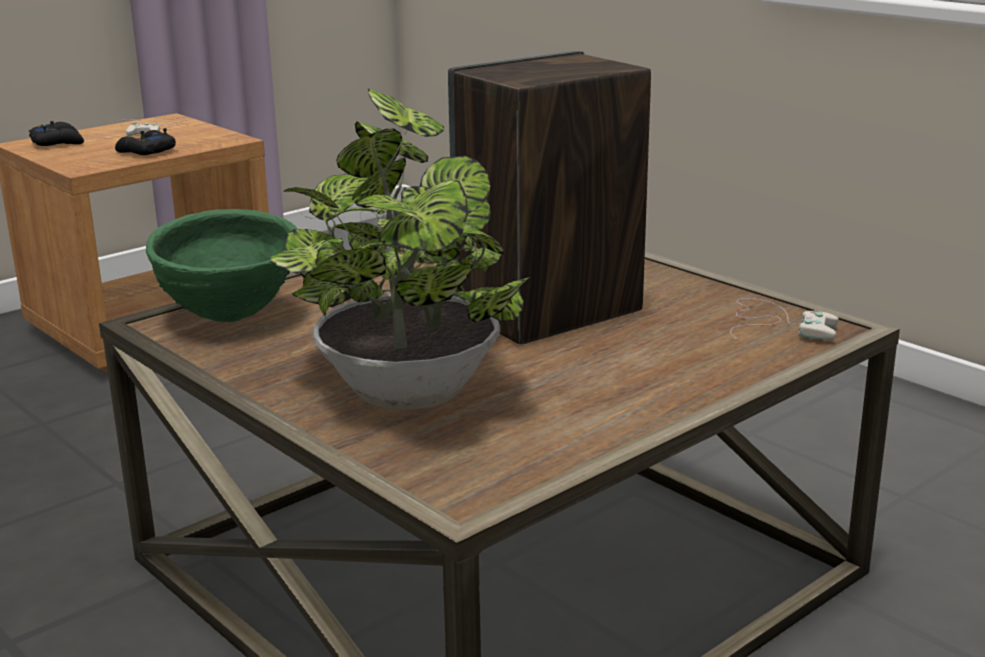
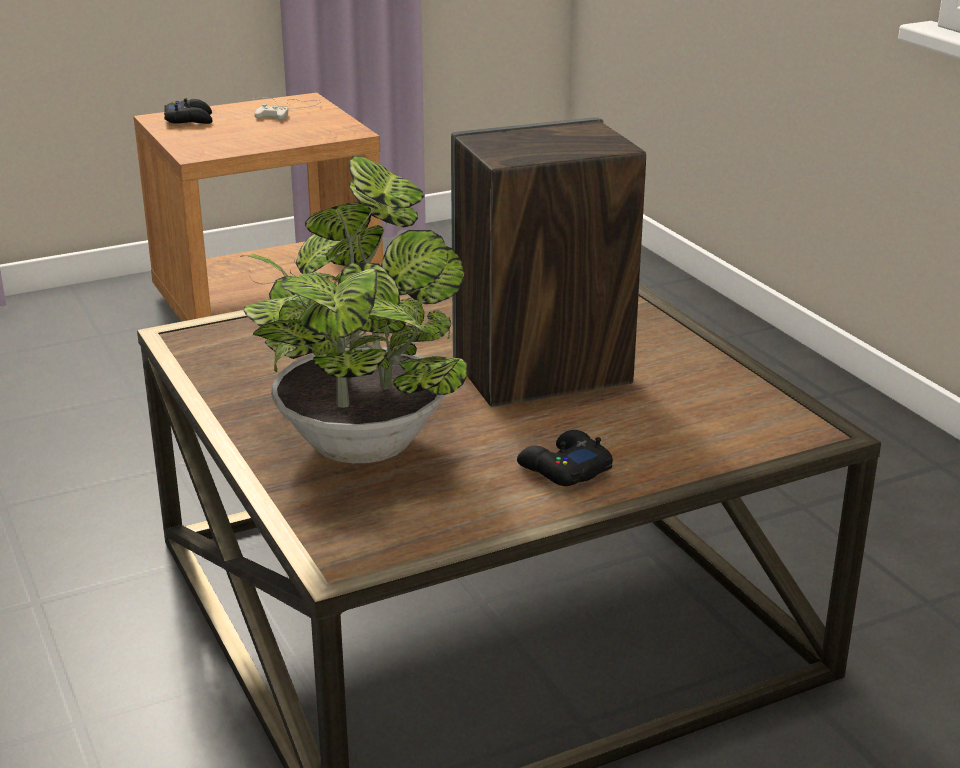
camera: 15 degrees right, 5 degrees up
(146, 151) = (263, 139): black game controller -> black game controller (564, 469)
(229, 318) = (250, 339): green bowl -> none
(776, 324) = (755, 419): white game controller -> none

